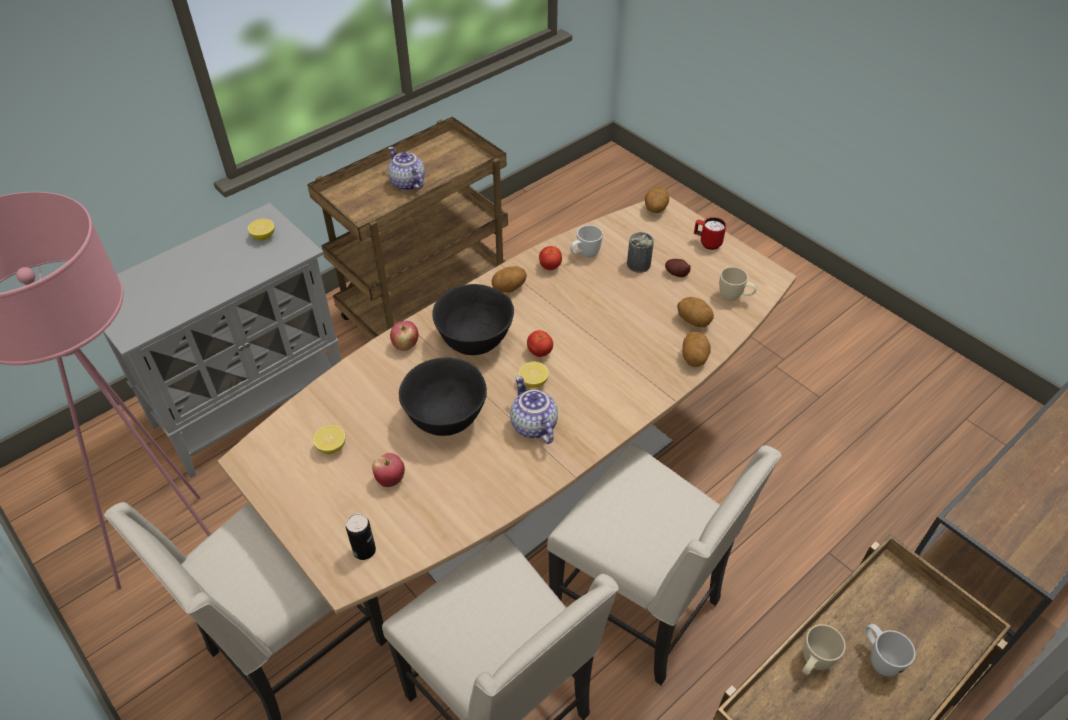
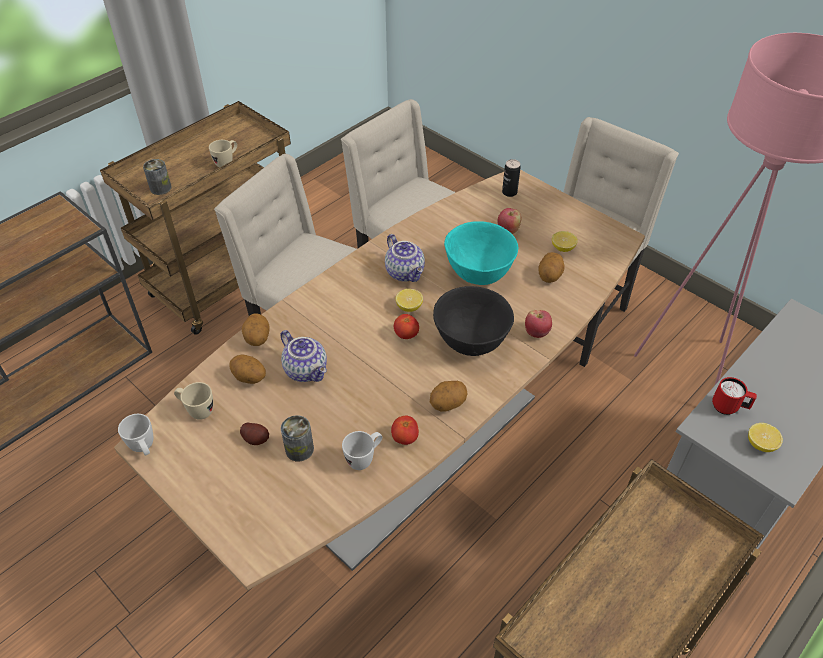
camera: 175 degrees right, 0 degrees up
(406, 183) = (632, 581): teapot -> teapot (307, 370)
(447, 419) = (478, 273): black bowl -> turquoise bowl
(655, 209) = (266, 549): potato -> potato (550, 276)
(707, 243) = (207, 490): red mug -> red mug (729, 408)
(878, 658) = (186, 166): white mug -> white mug (144, 448)
(900, 607) = (160, 188): none -> can

